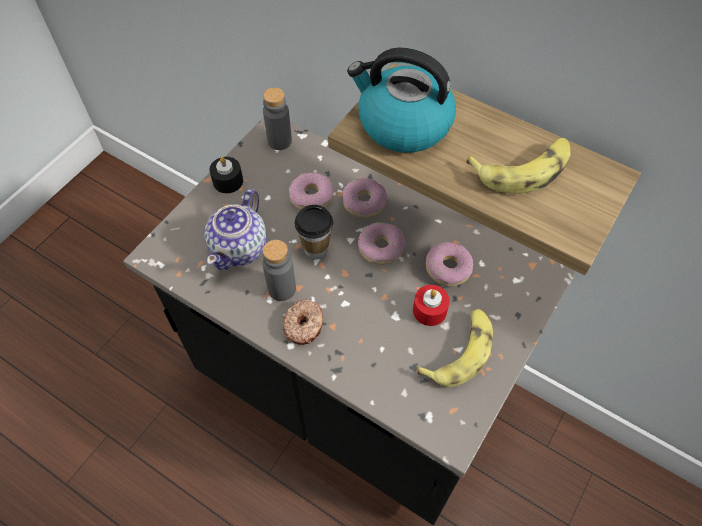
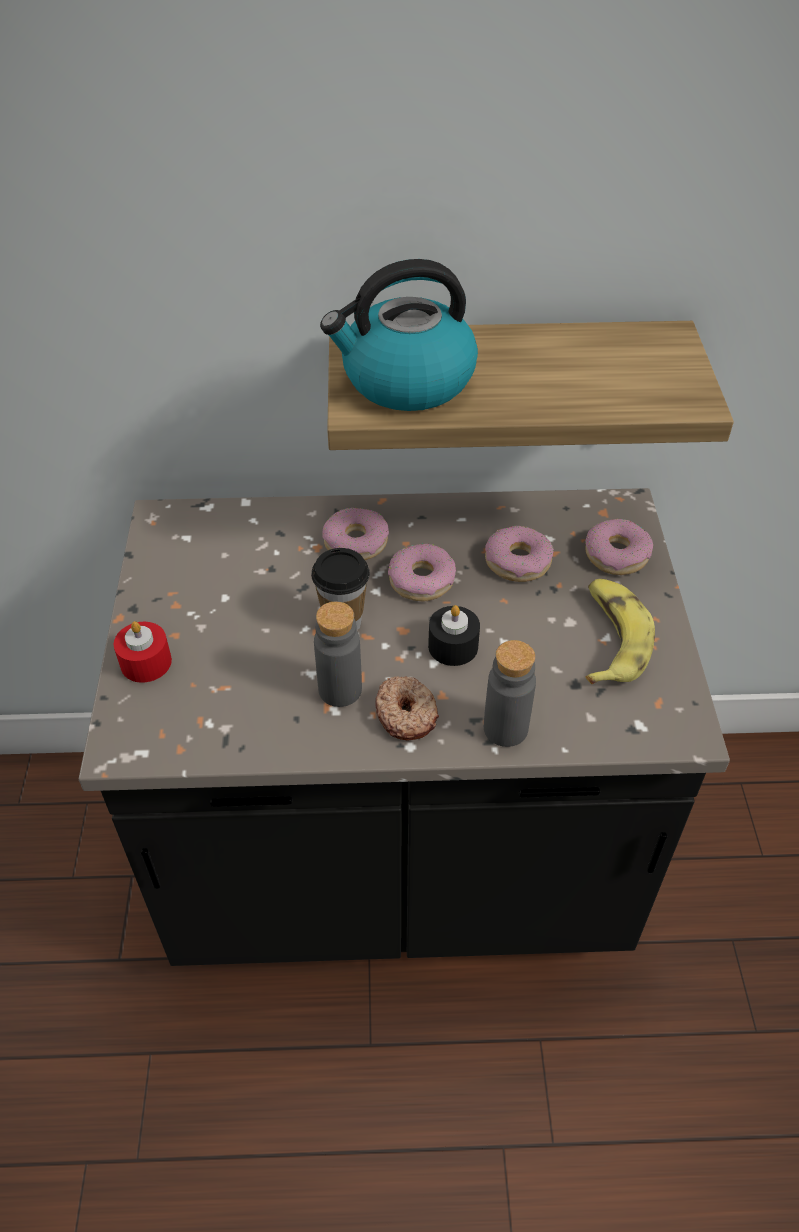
camera: 35 degrees left, 10 degrees down
(228, 181) = (151, 605): black candle -> black candle (453, 646)
(240, 247) = (240, 673): teapot -> none
(279, 141) = (182, 526): grey bottle -> grey bottle (505, 728)
(311, 197) = (283, 568): donut -> donut (616, 555)
(429, 310) = (538, 616): red candle -> red candle (146, 662)
(522, 169) = (580, 367): banana -> none

